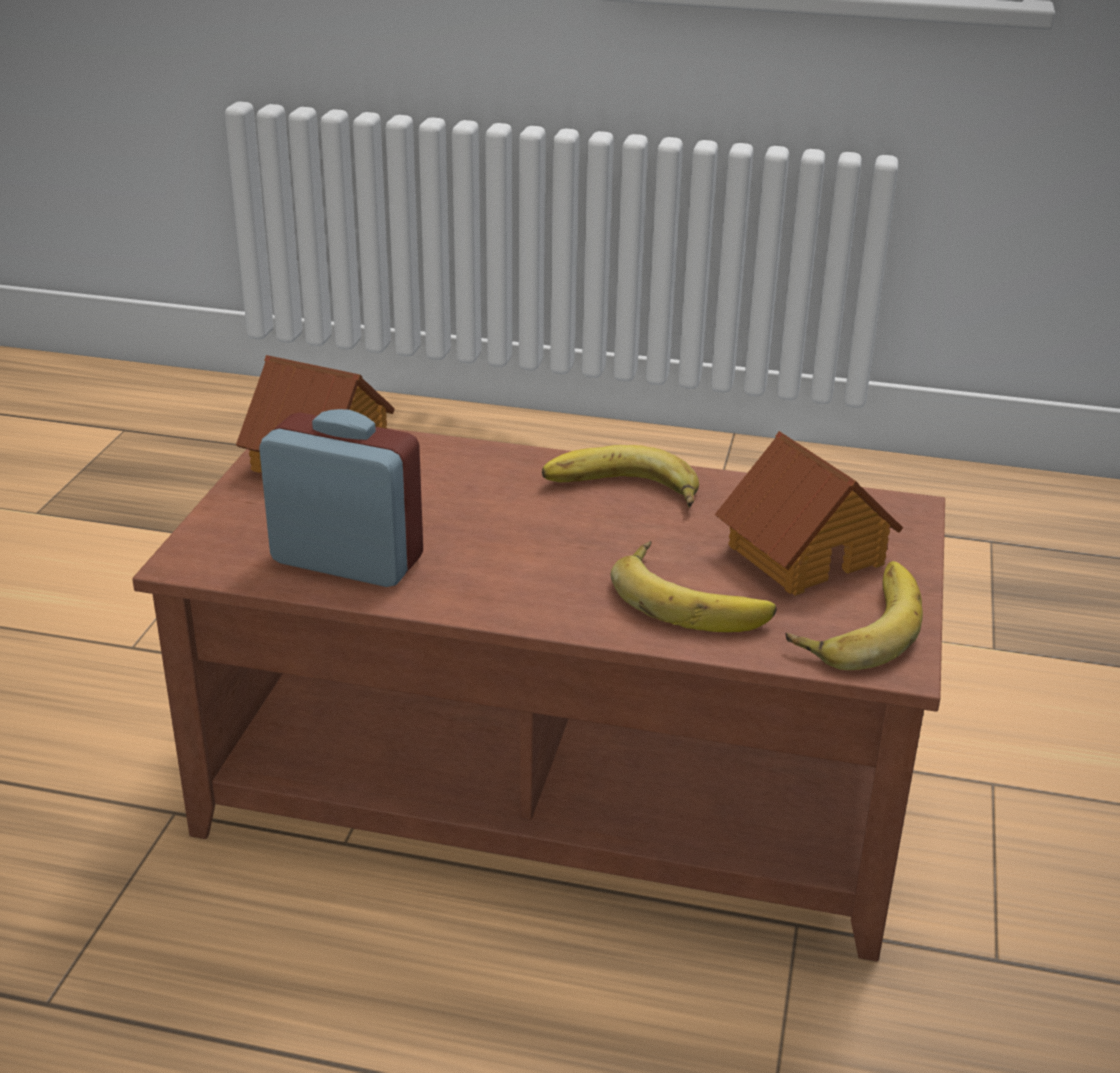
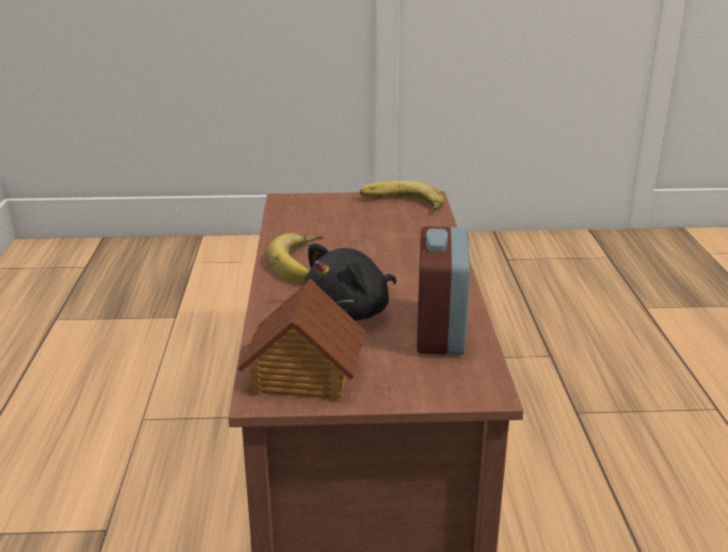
camera: 105 degrees left, 5 degrees down
(446, 506) = (351, 312): none -> black plush toy
(693, 597) = (405, 236): banana -> none
(804, 553) = (345, 217): toy house -> none

